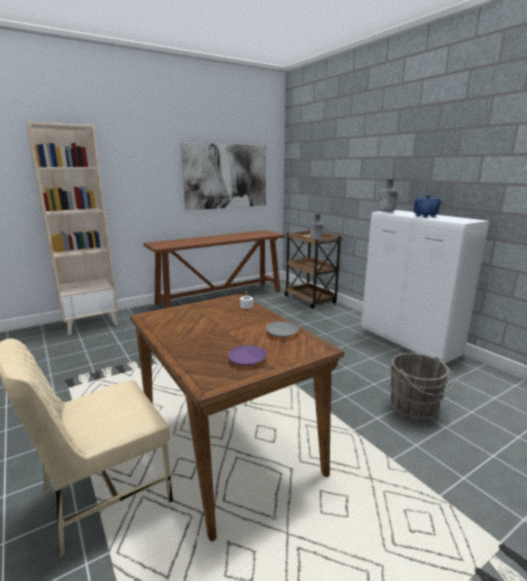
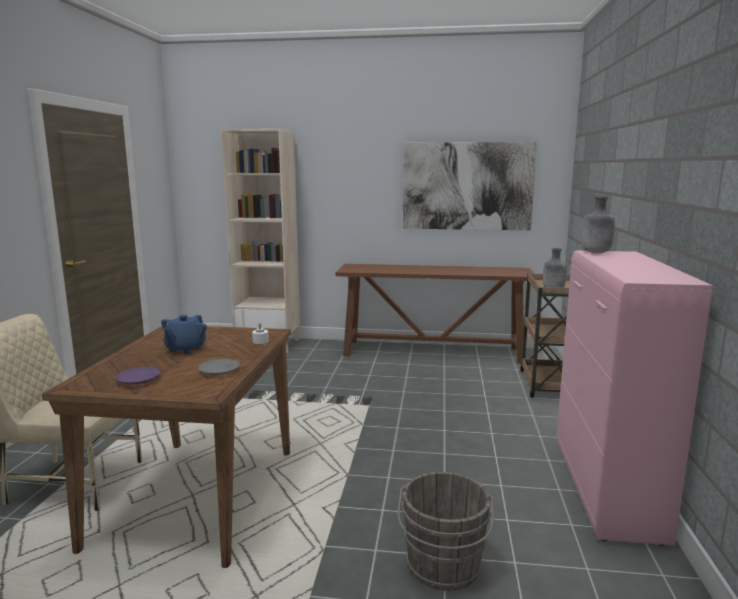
camera: 40 degrees right, 5 degrees down
(409, 342) = (606, 491): white cabinet -> pink cabinet
(425, 216) = (621, 265): blue teapot -> blue teapot (185, 349)

